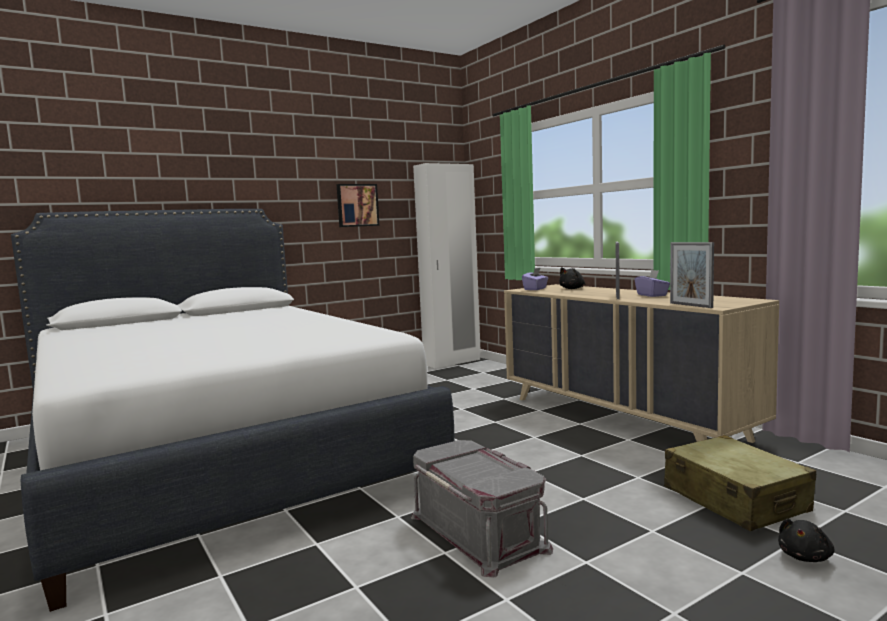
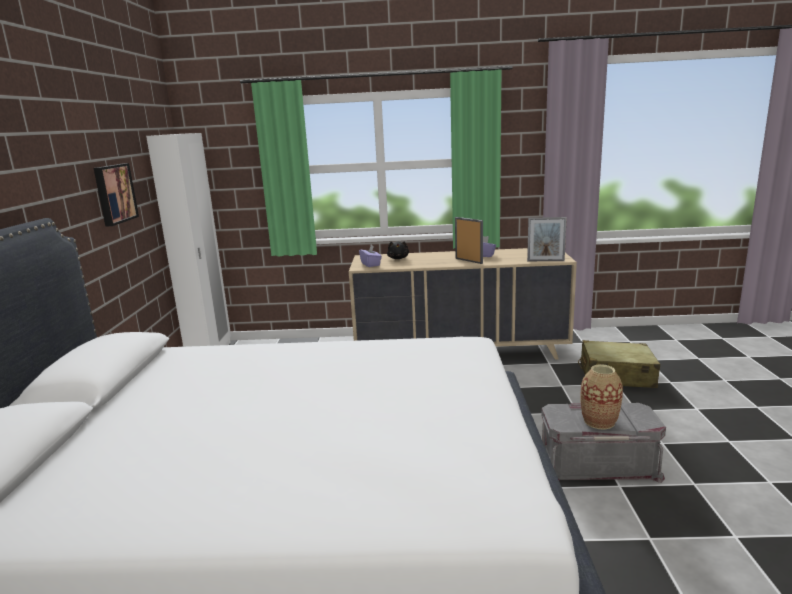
camera: 55 degrees left, 10 degrees up
(465, 467) = (599, 421): none -> vase
(805, 557) = (689, 388): black plush toy -> none

